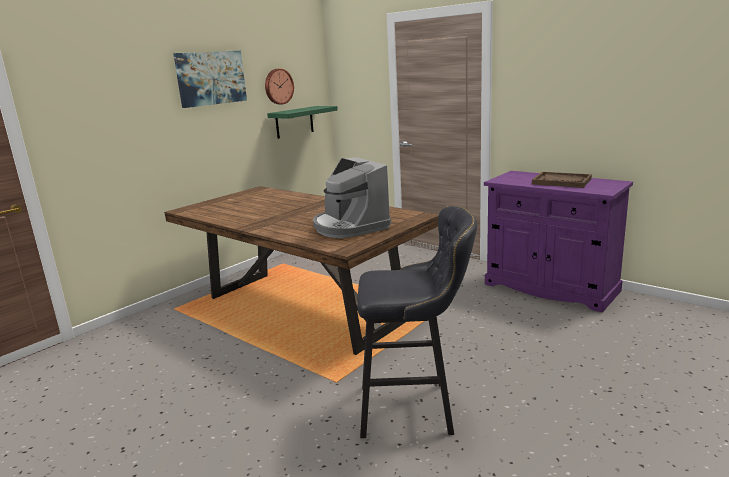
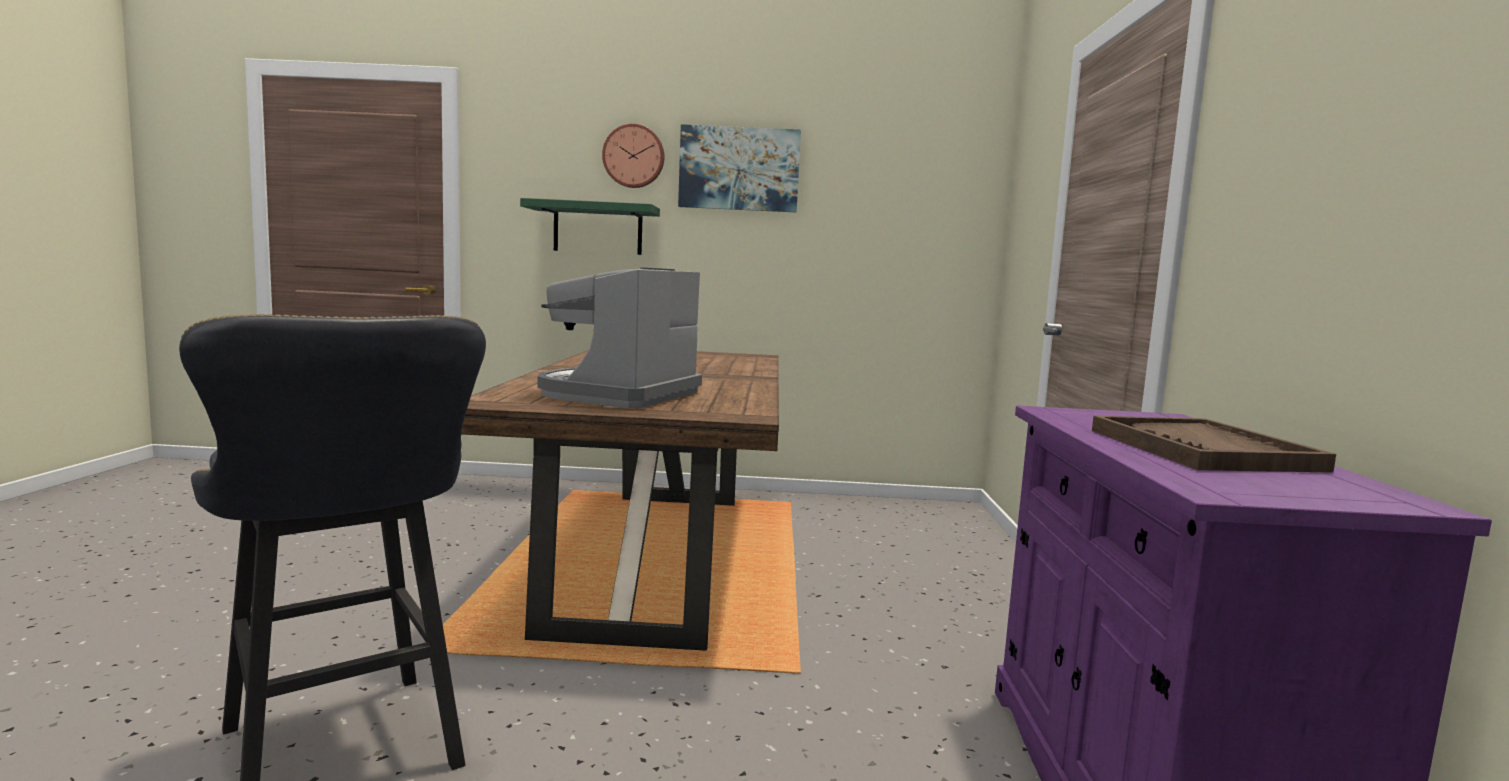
camera: 50 degrees right, 10 degrees down
(278, 86) = (874, 199): wall clock -> wall clock (634, 156)
(294, 122) = (900, 267): green shelf -> green shelf (598, 229)

